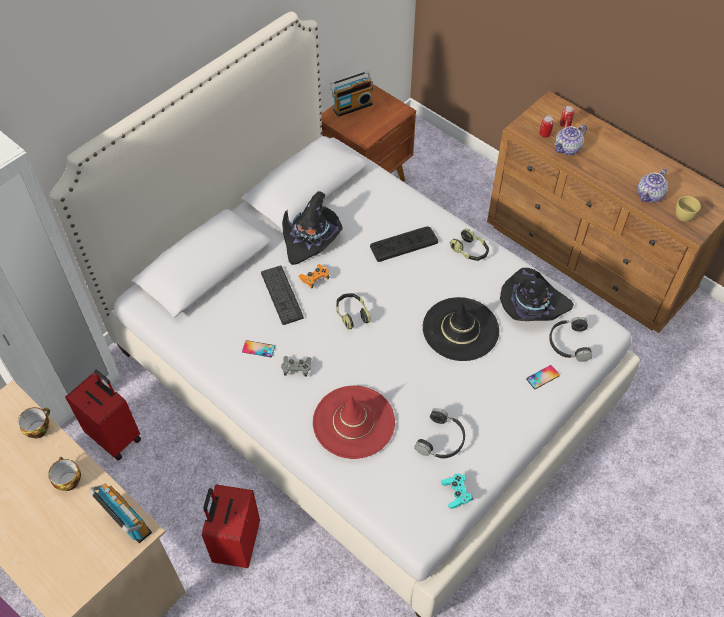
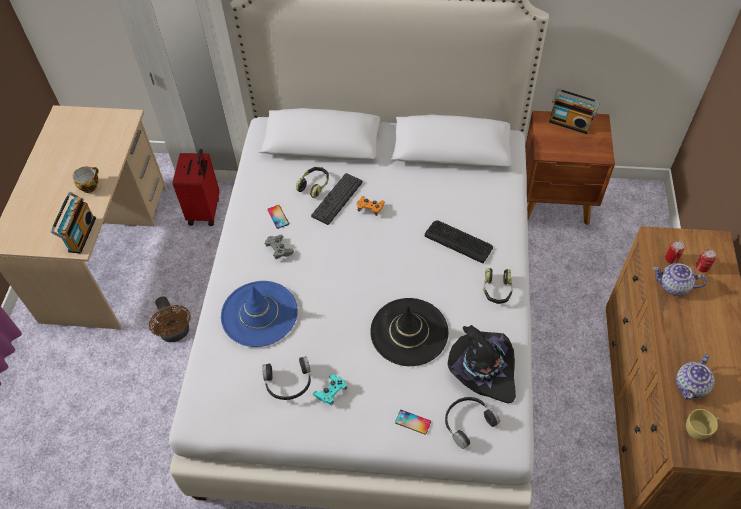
camera: 55 degrees right, 0 degrees up
(39, 428) = (117, 146): cup -> none
(236, 543) = (176, 333): red suitcase -> brown fan
(311, 237) = (407, 181): black hat -> none
(352, 314) = (357, 251): headphones -> headphones (314, 185)
(353, 422) = (259, 314): red hat -> blue hat
(456, 493) = (248, 423): turquoise game controller -> turquoise game controller (331, 392)
(650, 195) = (691, 386): teapot -> teapot turned 60 degrees counterclockwise

